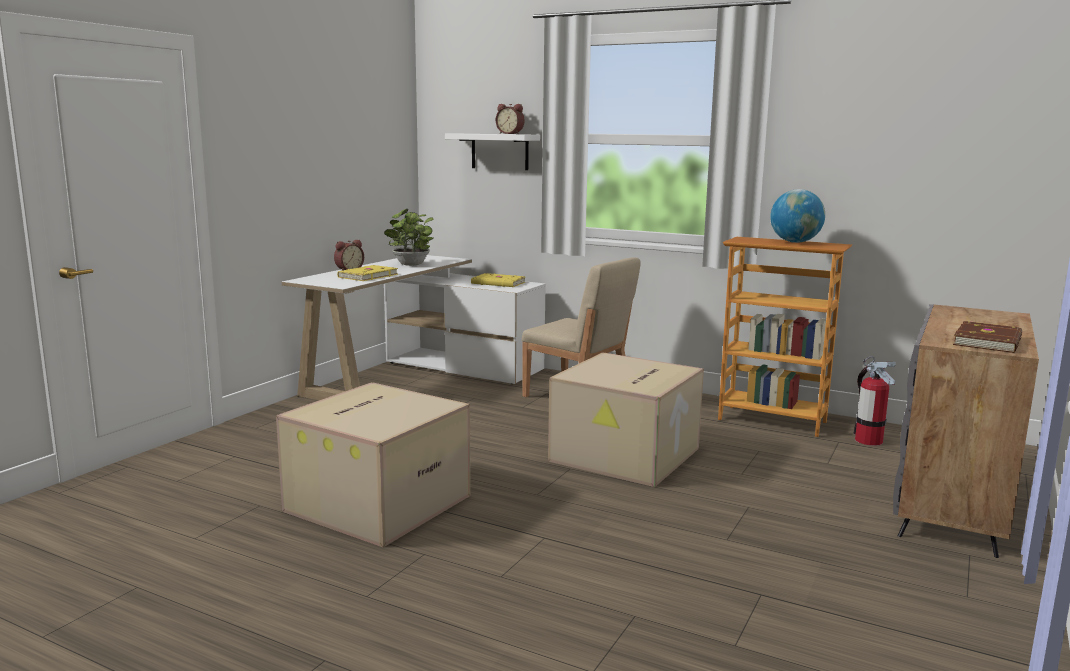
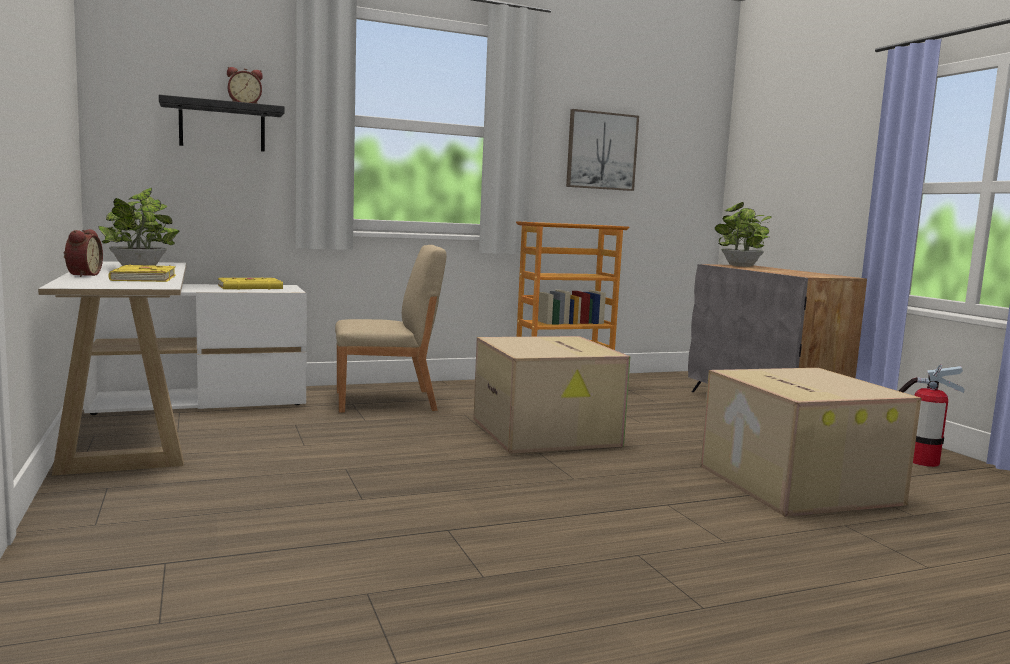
camera: 50 degrees left, 5 degrees down
(378, 502) = (477, 535): cardboard box -> cardboard box (794, 484)
(500, 151) = (222, 126): white shelf -> black shelf
(795, 242) = (574, 223): globe -> none
(868, 440) = (639, 385): fire extinguisher -> fire extinguisher (922, 461)
(870, 153) = (601, 151): none -> picture
(975, 314) = (740, 266): none -> potted plant
(989, 341) = (816, 274): brown book -> none

